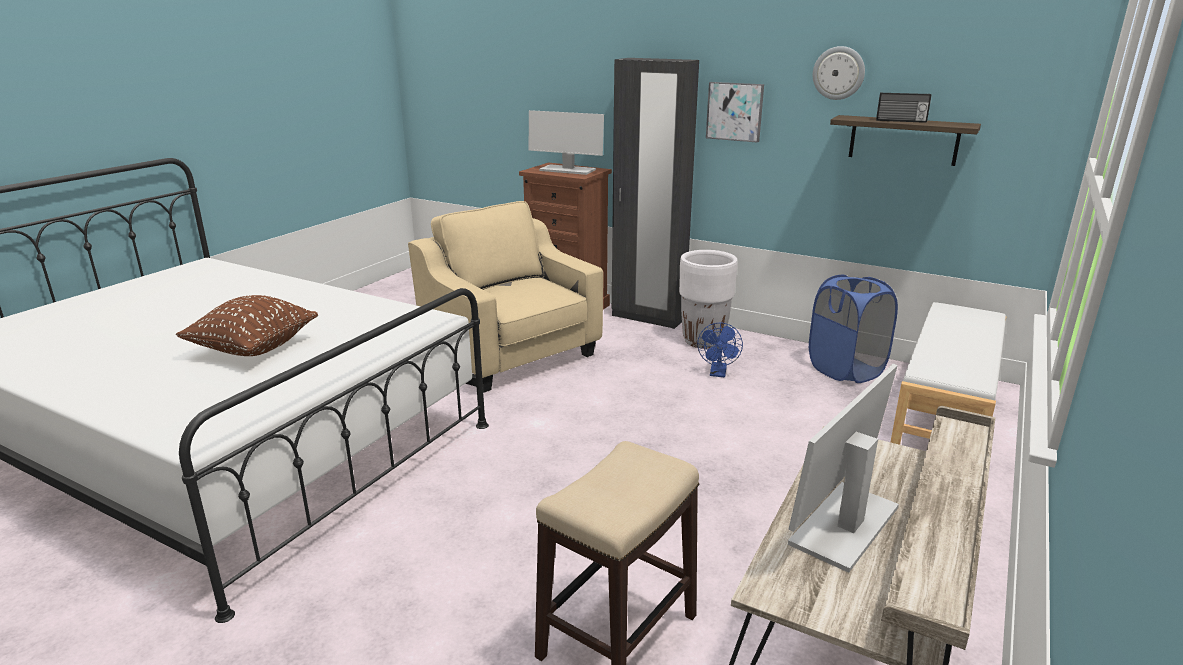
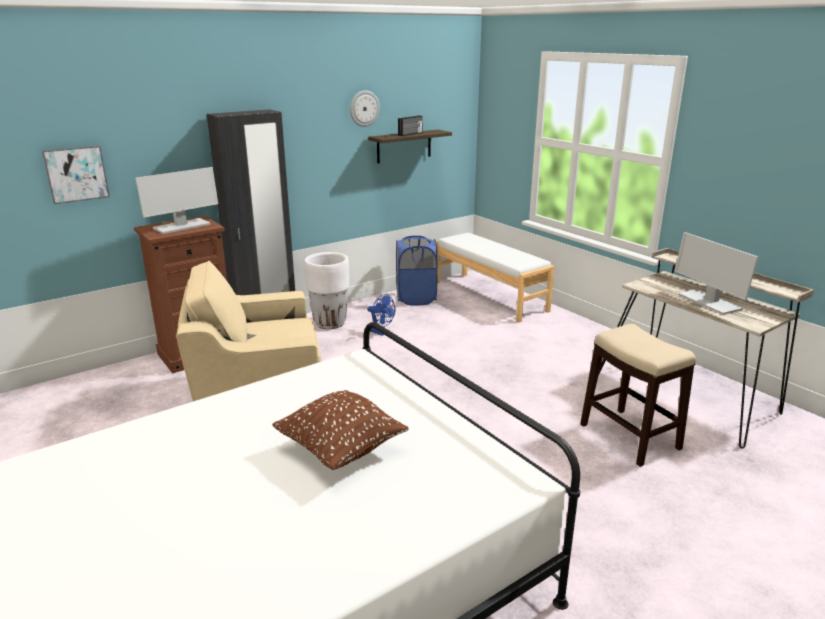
camera: 65 degrees left, 0 degrees up
(735, 111) = (301, 146): picture -> picture (76, 174)

